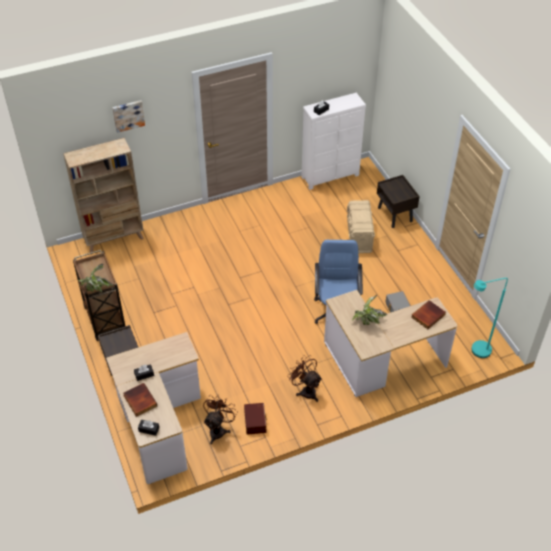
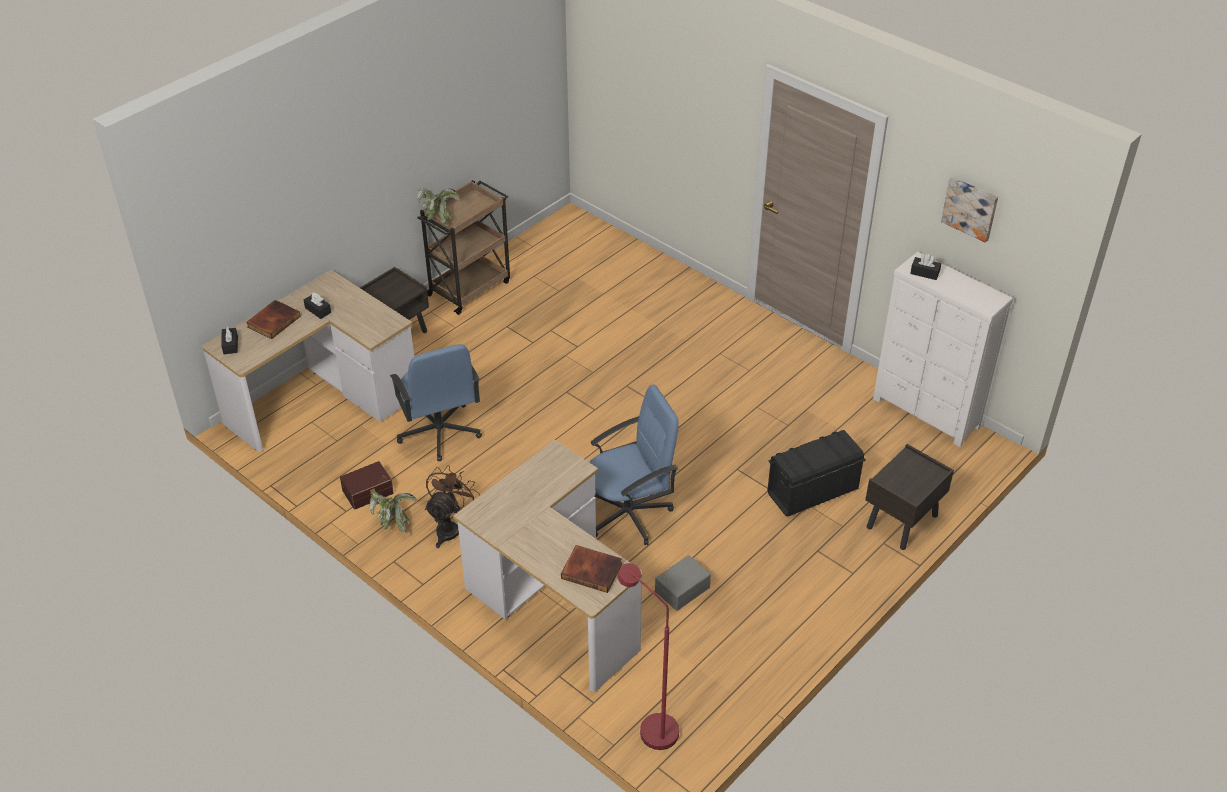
camera: 65 degrees right, 5 degrees down
(114, 239) = (614, 243): beige bookcase -> none
(128, 115) = (675, 72): picture -> picture (970, 208)
(218, 429) = (337, 459): brown fan -> none
(225, 372) = (439, 432): none -> blue office chair
(359, 237) = (812, 491): beige storage box -> black storage box
(368, 321) = (536, 500): potted plant -> potted plant (393, 522)
(476, 352) = (650, 726): turquoise floor lamp -> red floor lamp

